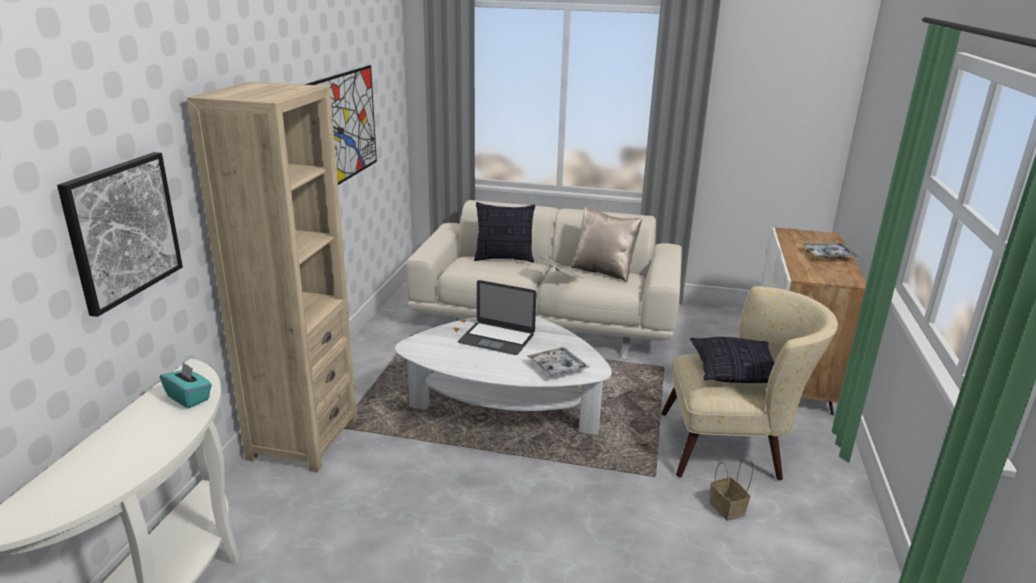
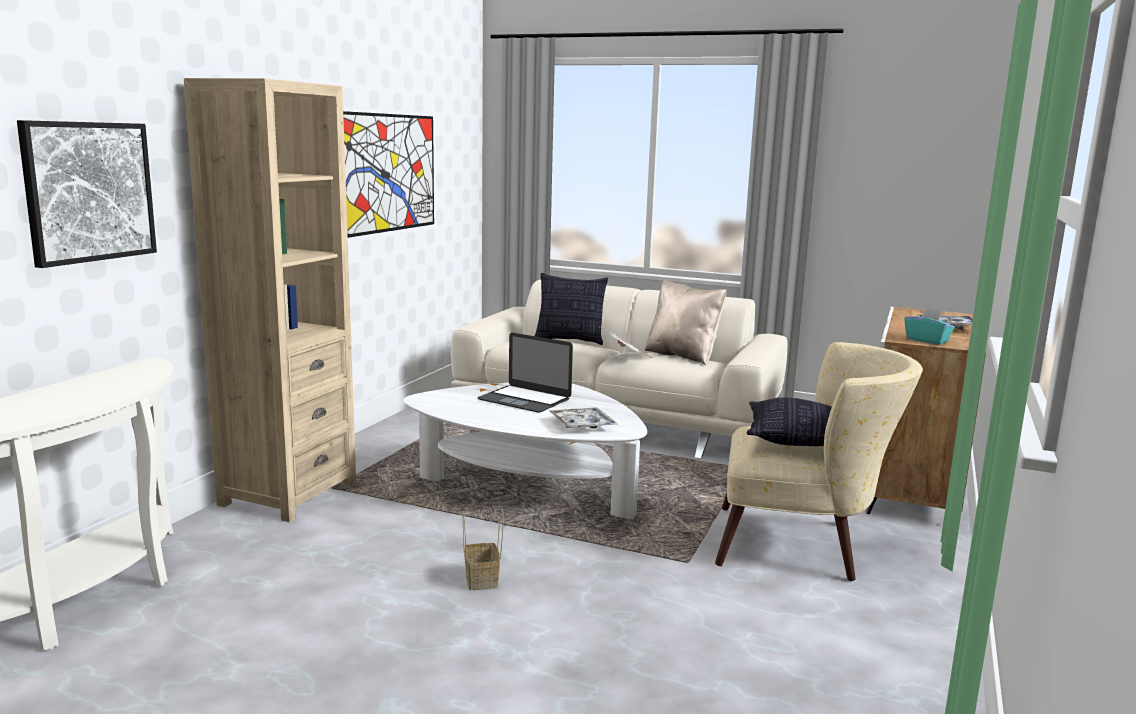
camera: 10 degrees right, 10 degrees down
(189, 398) = (131, 379): turquoise tissue box -> turquoise tissue box (927, 340)
(728, 509) = (770, 600): basket -> basket (482, 580)

